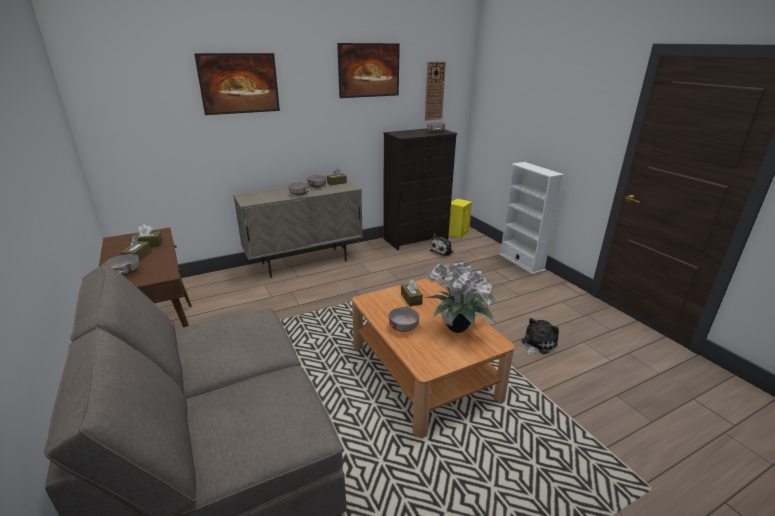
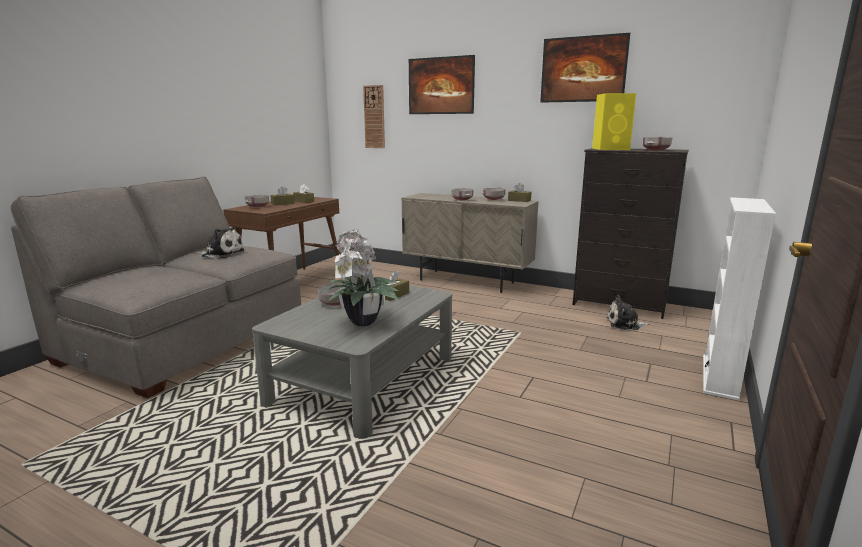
camera: 55 degrees right, 10 degrees down
(423, 371) = (364, 379): brown coffee table -> grey coffee table
(434, 91) = (688, 96): wall clock -> wall clock (374, 117)
(457, 232) = (695, 319): yellow speaker -> yellow speaker (611, 149)
(537, 344) = (515, 437): plush toy -> plush toy (221, 254)

